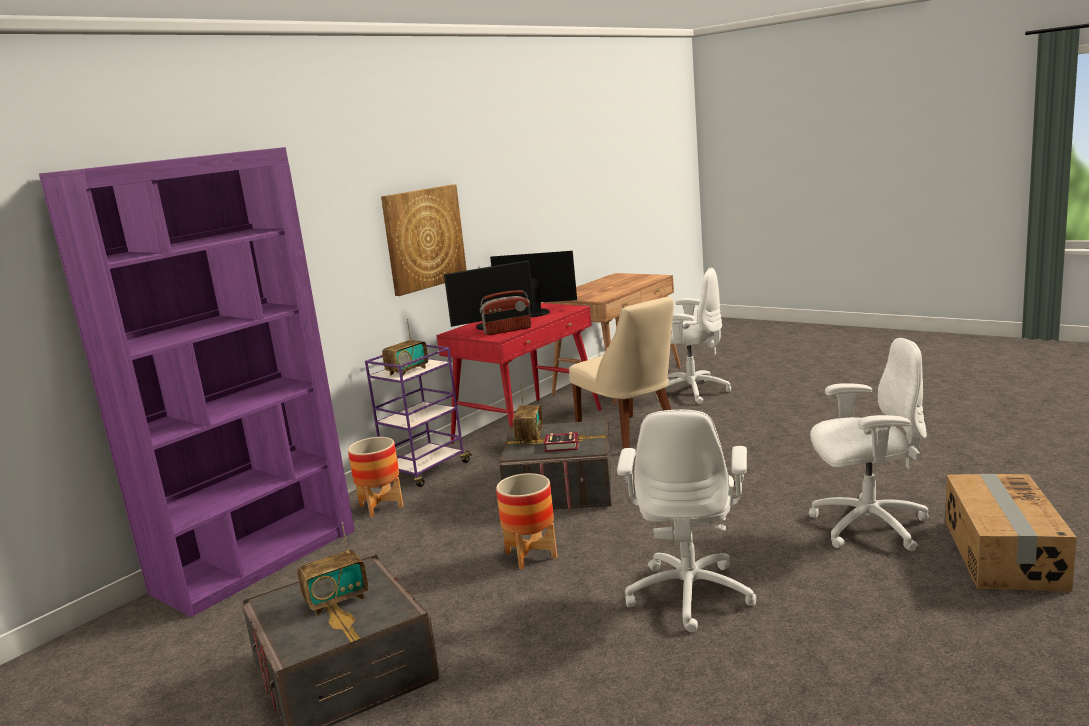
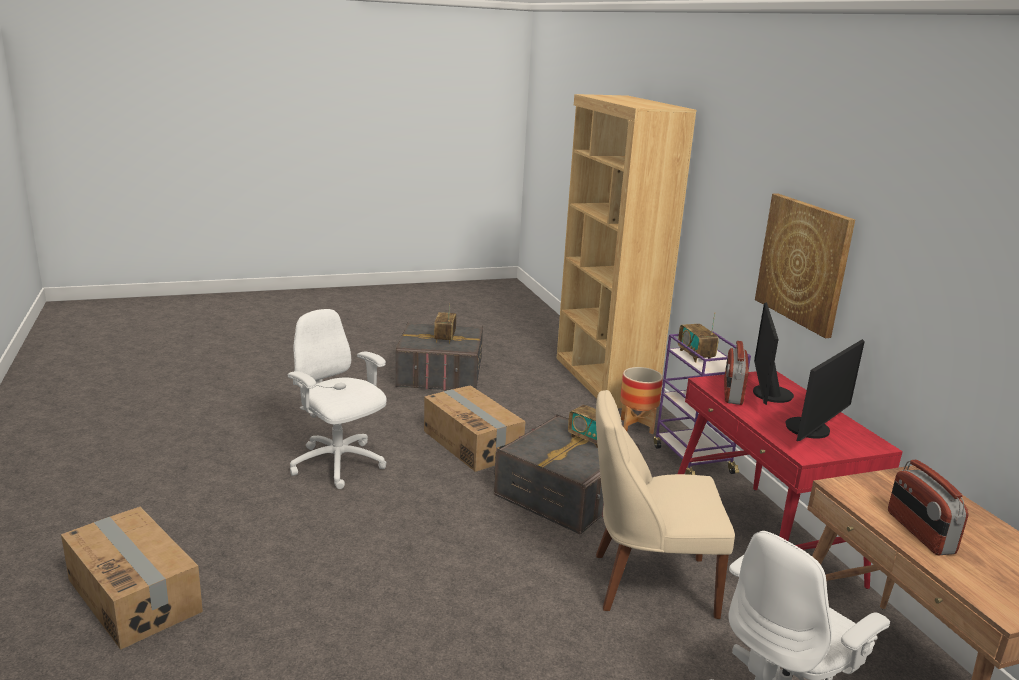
camera: 120 degrees right, 5 degrees up
(257, 560) = (603, 380): purple bookcase -> brown bookcase
(531, 555) = (472, 443): planter -> cardboard box
(563, 446) = (546, 443): book -> none
(620, 288) = (919, 532): none -> radio
(867, 526) = (271, 573): white office chair -> none

